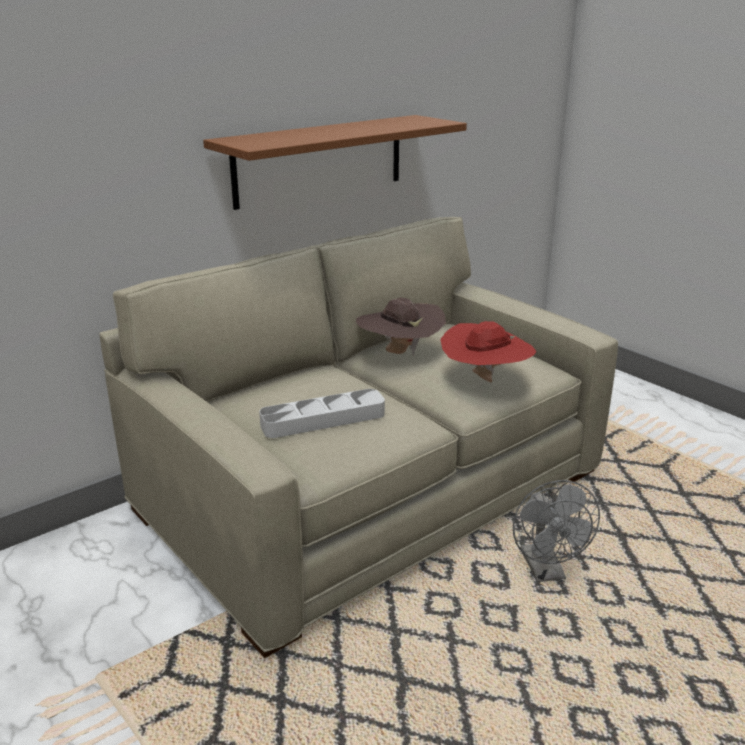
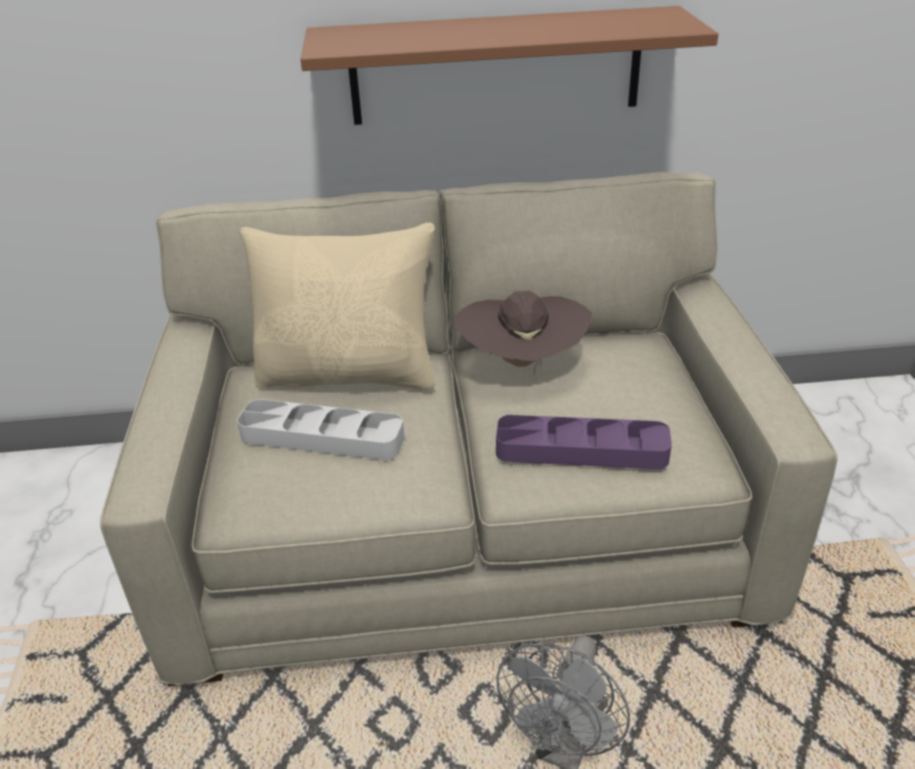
camera: 35 degrees right, 10 degrees up
(294, 386) = (349, 374): none -> beige pillow
(485, 380) = (581, 450): red hat -> purple tray

